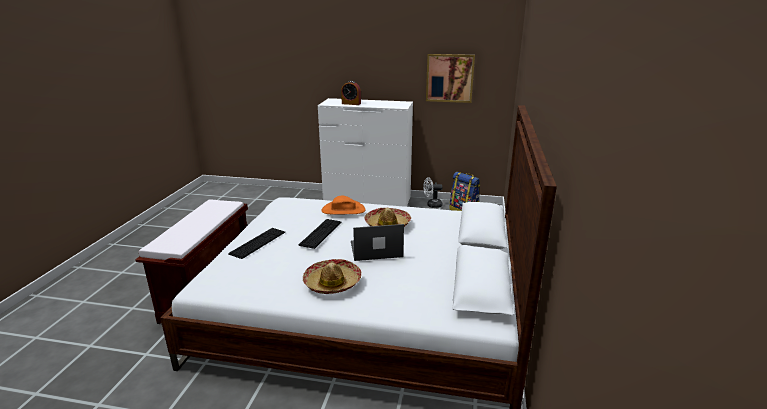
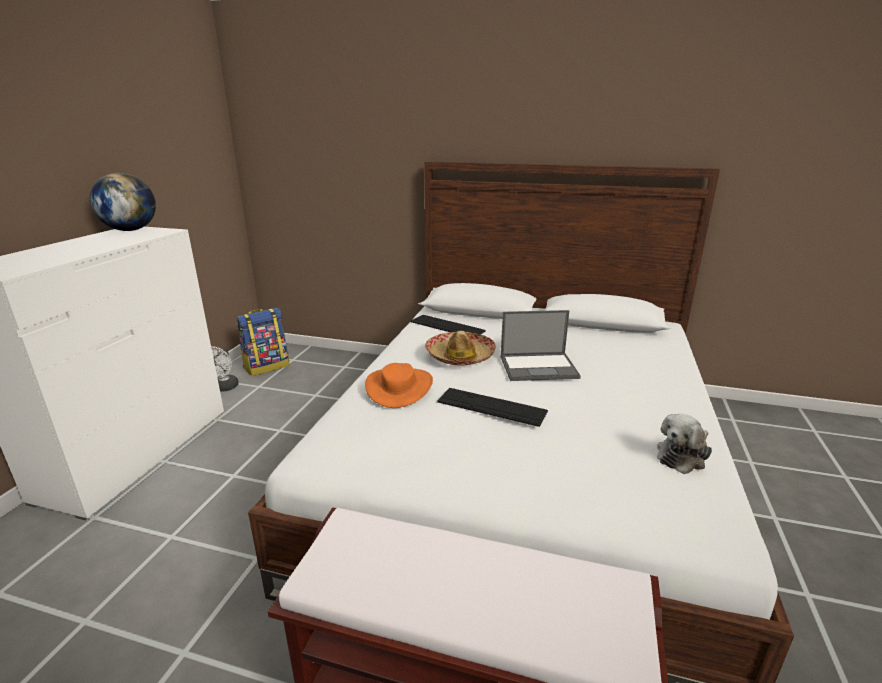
camera: 85 degrees left, 0 degrees up
(258, 242) = (528, 477): keyboard -> keyboard (447, 326)
(264, 288) = (682, 456): none -> plush toy
(332, 283) = (638, 398): hat -> none
(351, 103) = (60, 256): alarm clock -> none
(375, 250) = (539, 367): laptop -> laptop turned 90 degrees counterclockwise
(400, 103) = (130, 230): none -> globe
(449, 78) = (165, 170): picture -> none

